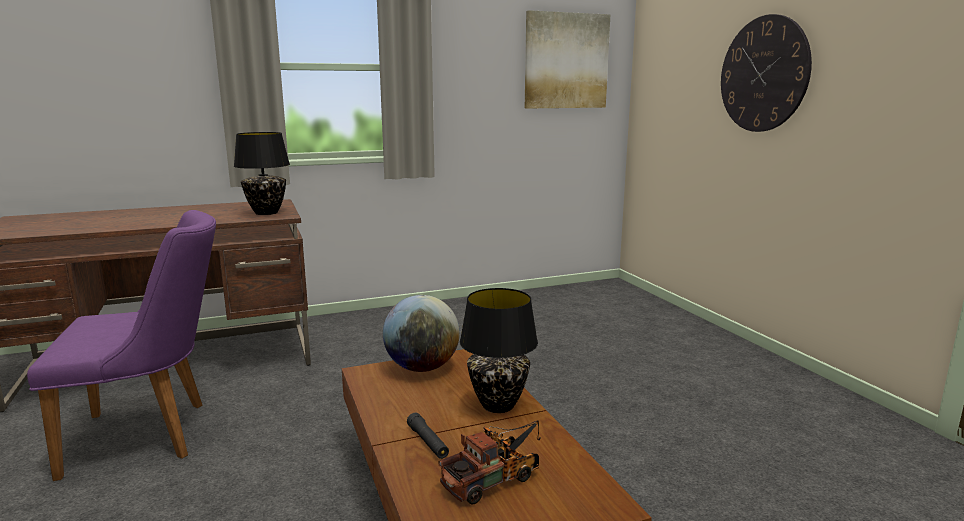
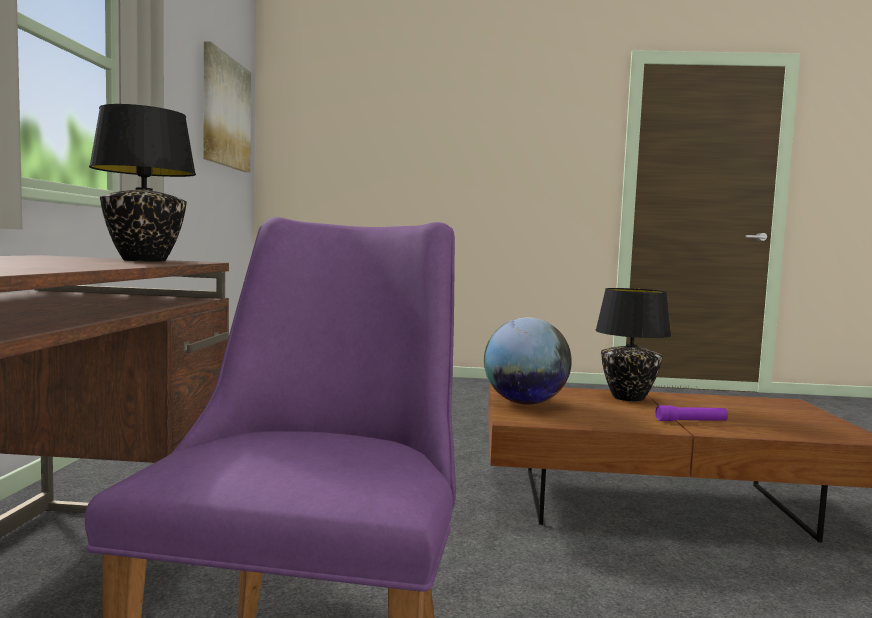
camera: 65 degrees left, 10 degrees down
(428, 442) = (691, 421): black flashlight -> purple flashlight
(496, 478) = (755, 415): toy truck -> none
(763, 74) = (441, 150): wall clock -> none

